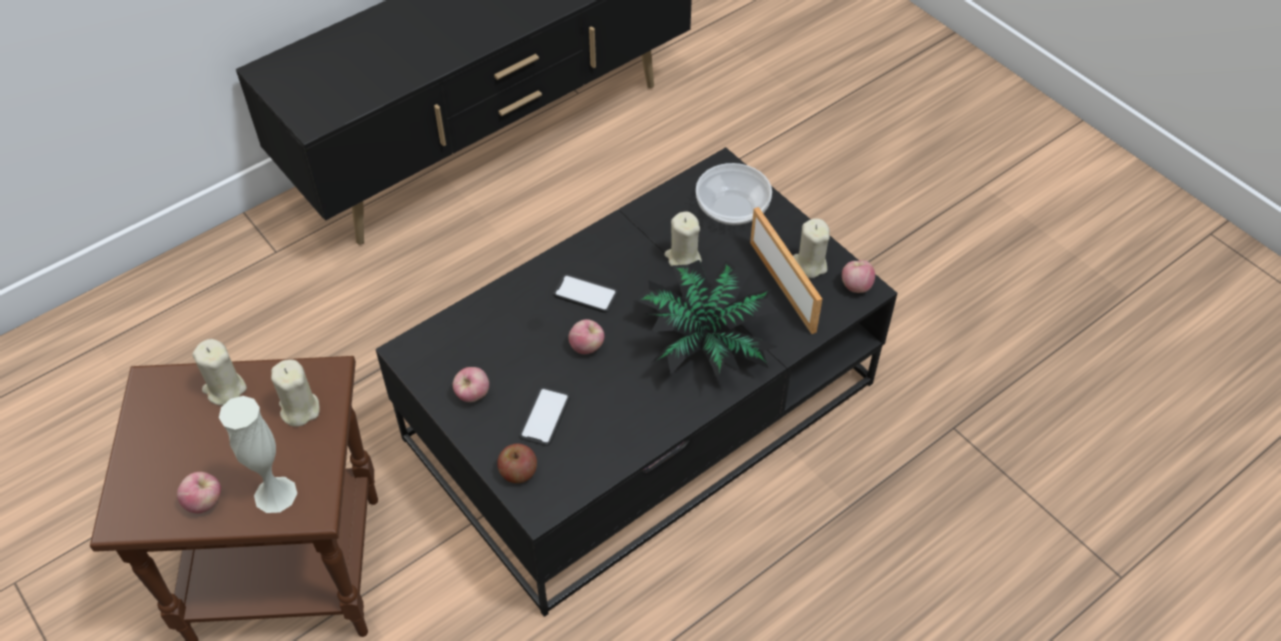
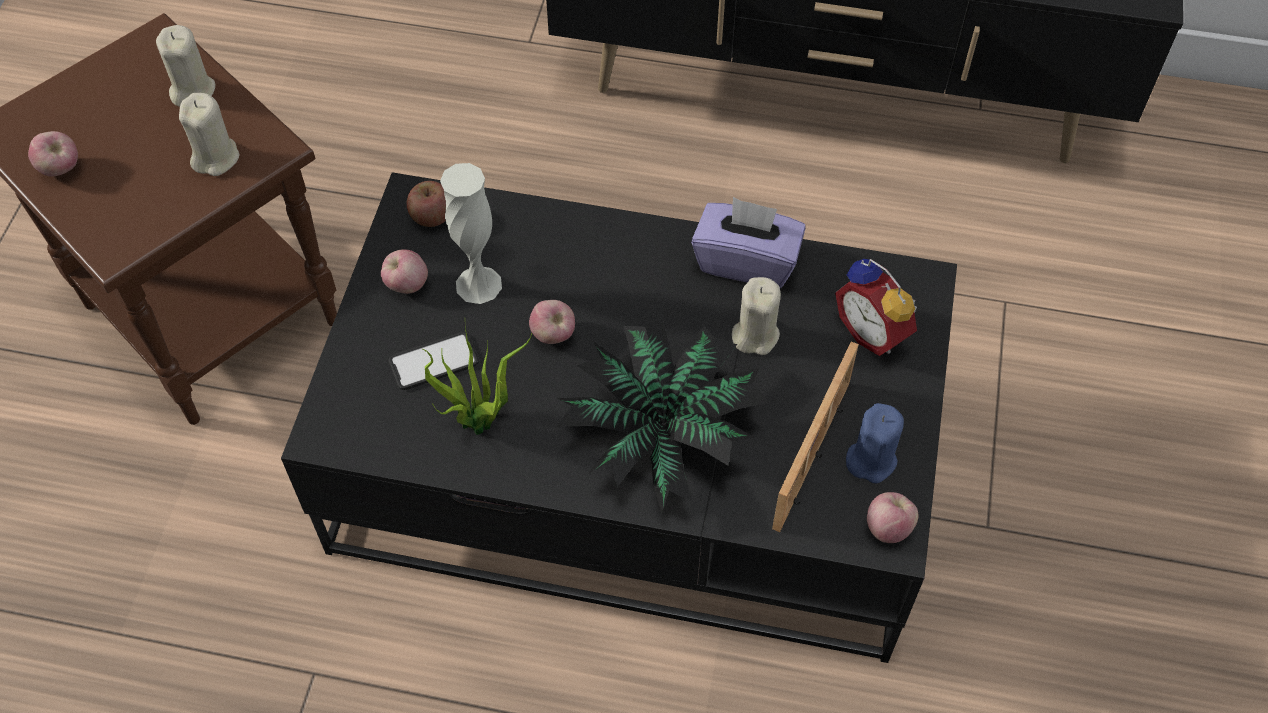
camera: 50 degrees right, 5 degrees up
(275, 494) = (108, 211): white vase -> white vase (478, 284)
(518, 472) = (348, 388): apple -> apple (432, 216)
(585, 294) = (619, 285): phone -> none
(613, 420) = (482, 423): none -> potted plant
(630, 228) = (746, 261): none -> purple tissue box
(733, 208) = (874, 331): bowl -> alarm clock
(809, 265) = (871, 460): beige candle -> blue candle

